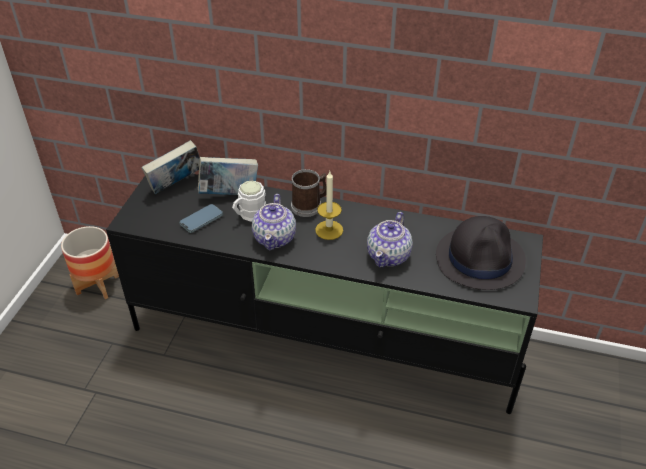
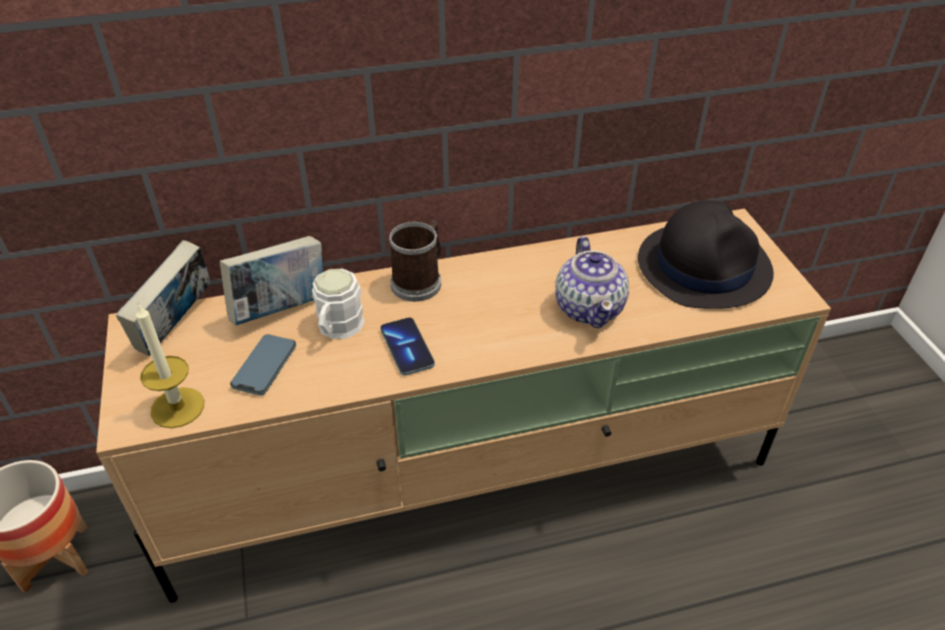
camera: 30 degrees left, 0 degrees up
(275, 238) = (407, 348): teapot -> phone
(325, 340) = (475, 477): black tv stand -> beige tv stand
(329, 230) = (477, 305): candle -> candle (177, 407)

